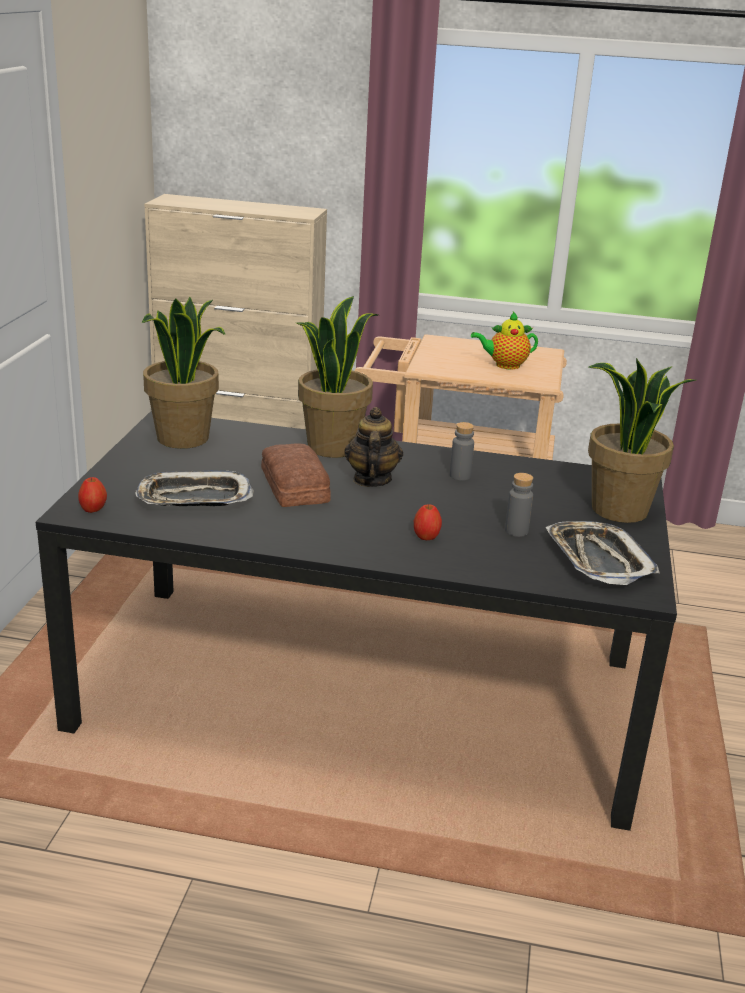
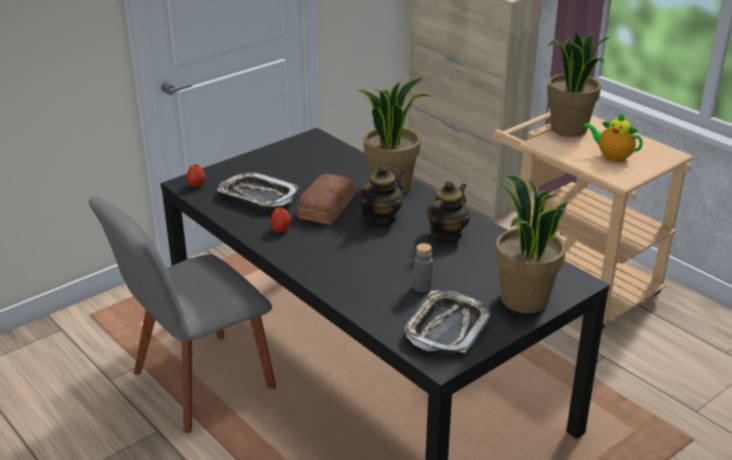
camera: 40 degrees right, 5 degrees up
(178, 797) = (197, 384): none -> grey chair
(184, 438) = (307, 153): potted plant -> potted plant (569, 129)
(426, 537) = (356, 269): apple -> apple (281, 230)
(460, 476) = (446, 235): grey bottle -> teapot

